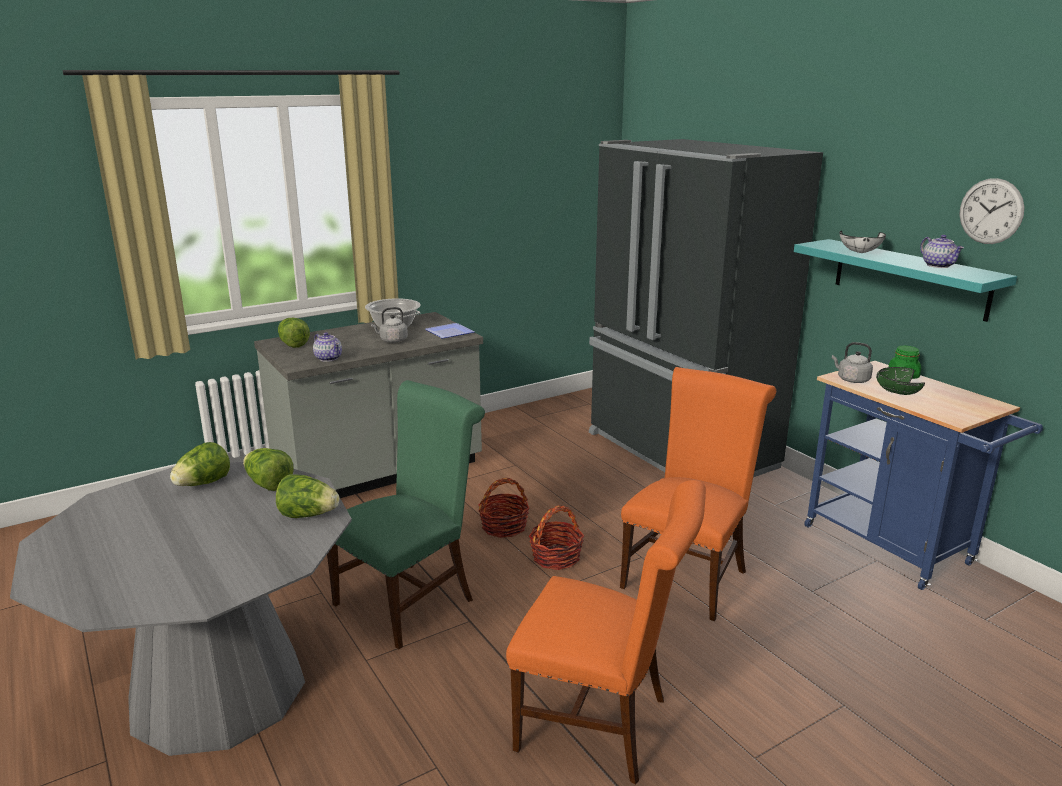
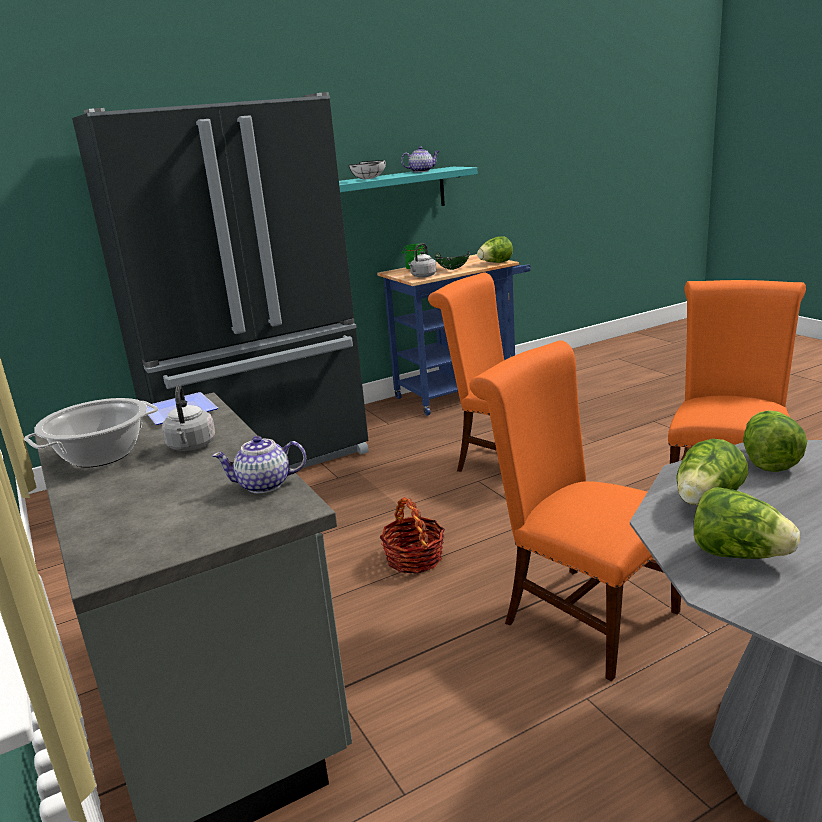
camera: 85 degrees left, 0 degrees up
(293, 344) = (146, 537): lettuce -> lettuce (495, 263)
(328, 358) = (265, 485): teapot -> teapot turned 150 degrees counterclockwise
(410, 598) = (581, 614): green chair -> orange chair
(556, 557) = (481, 523): basket -> none
(991, 211) = (426, 125): wall clock -> none

